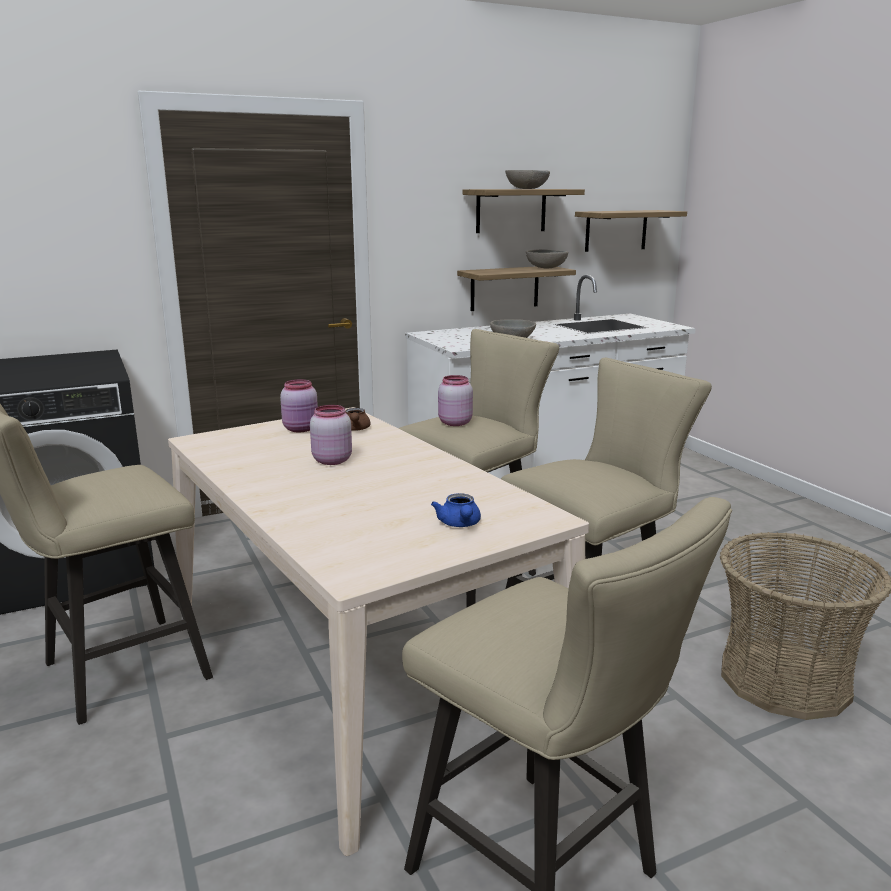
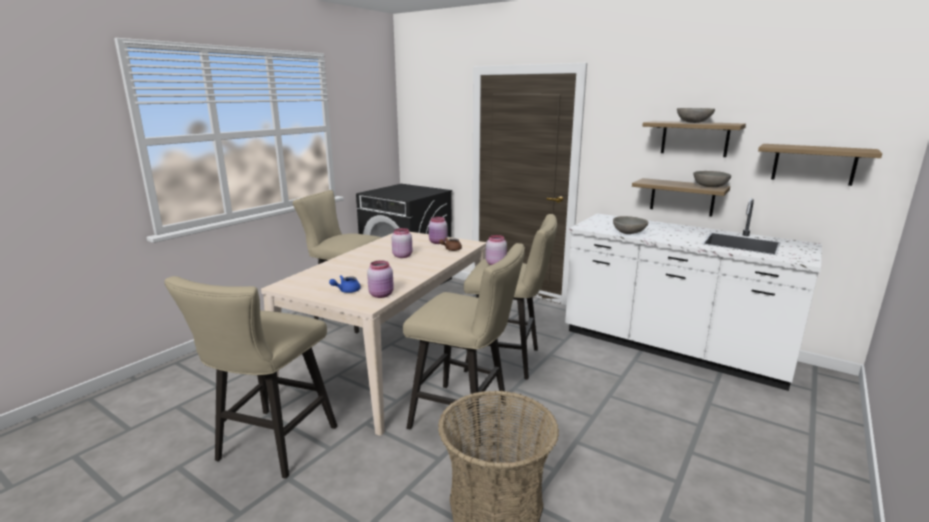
camera: 60 degrees right, 0 degrees up
(511, 503) = (382, 295): none -> pink jar

